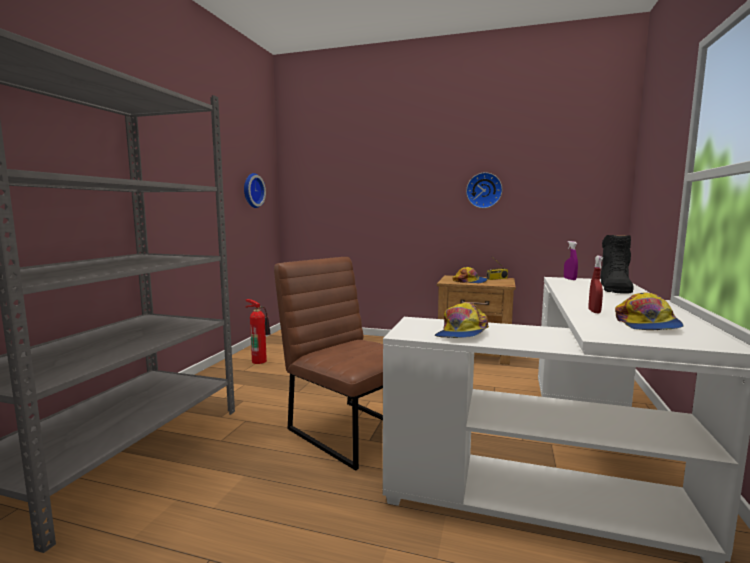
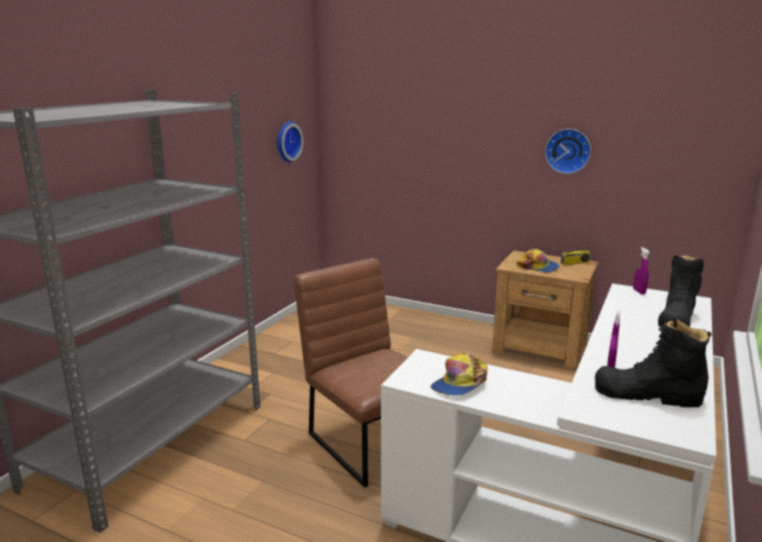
camera: 10 degrees right, 10 degrees up
(259, 361) = (292, 341): fire extinguisher -> none
(594, 311) = (610, 366): red spray bottle -> purple spray bottle
(647, 324) = (647, 395): cap -> black boot

